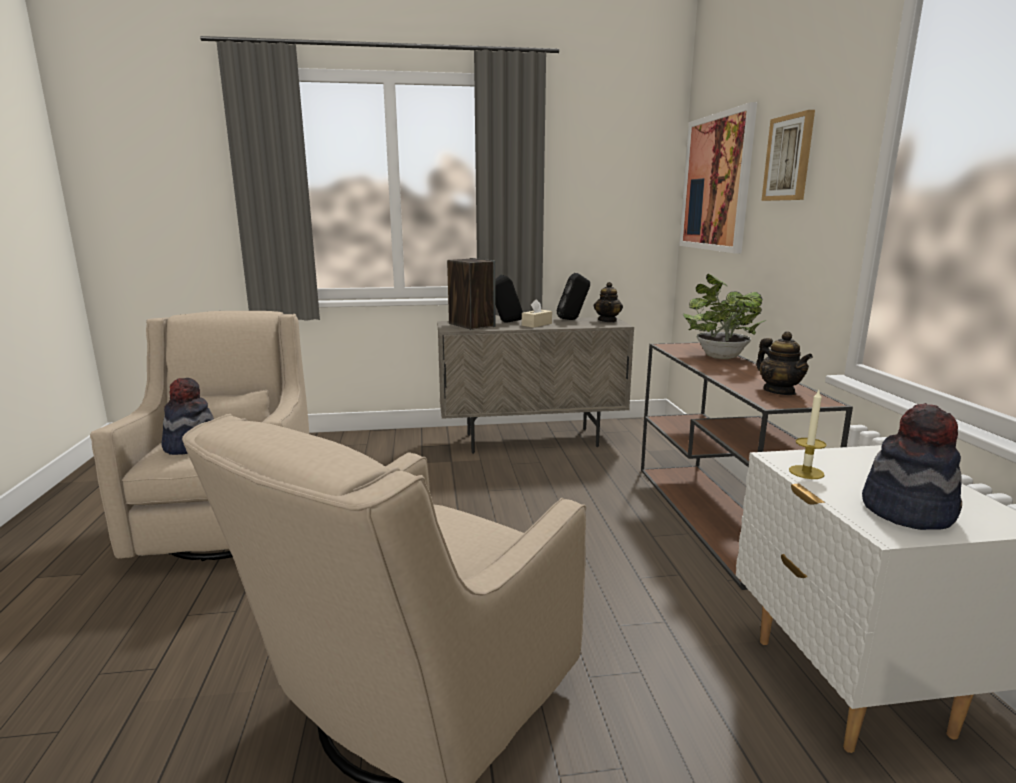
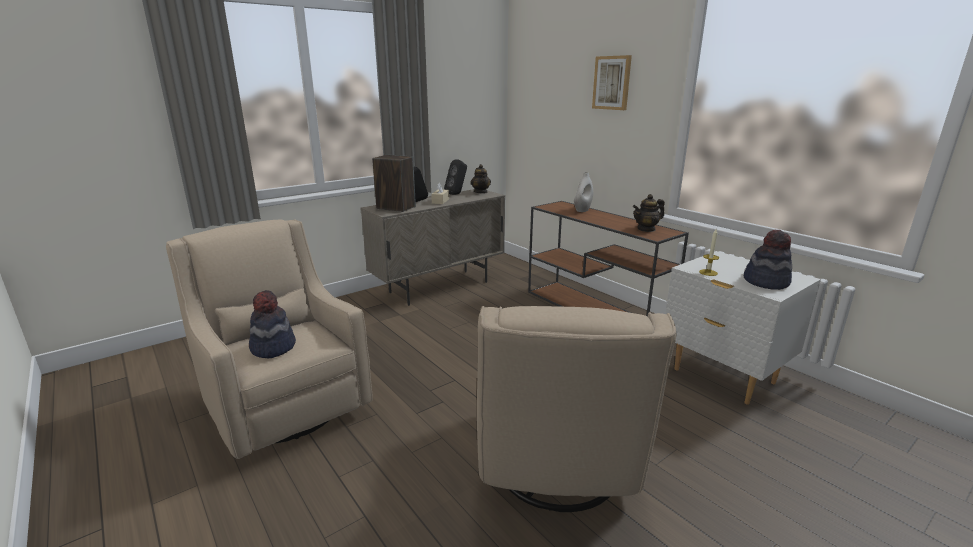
camera: 30 degrees left, 5 degrees up
(716, 183) = (544, 92): picture -> none
(719, 356) = (582, 210): potted plant -> white vase
(779, 391) = (646, 229): teapot -> teapot turned 120 degrees clockwise

